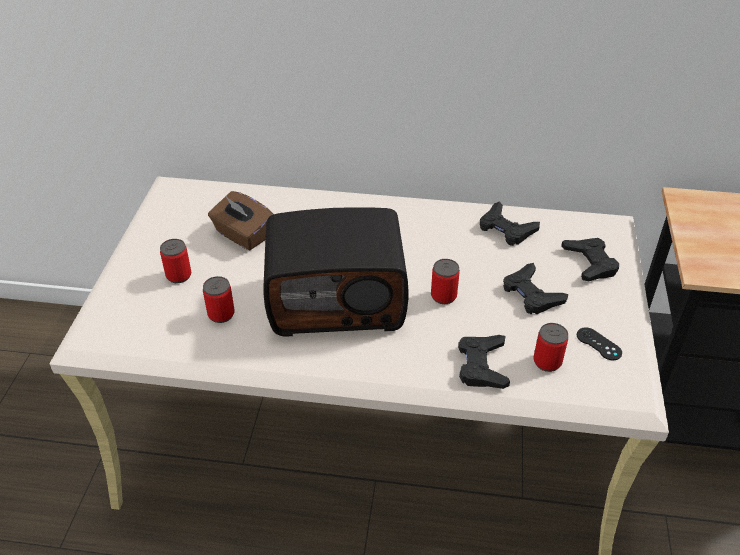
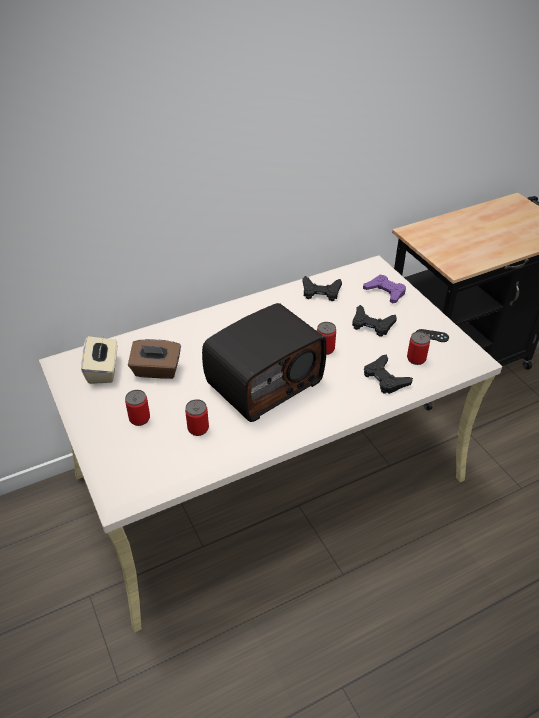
camera: 35 degrees left, 0 degrees up
(195, 211) = (103, 370): none -> beige tissue box
(590, 263) = (385, 292): black game controller -> purple game controller

